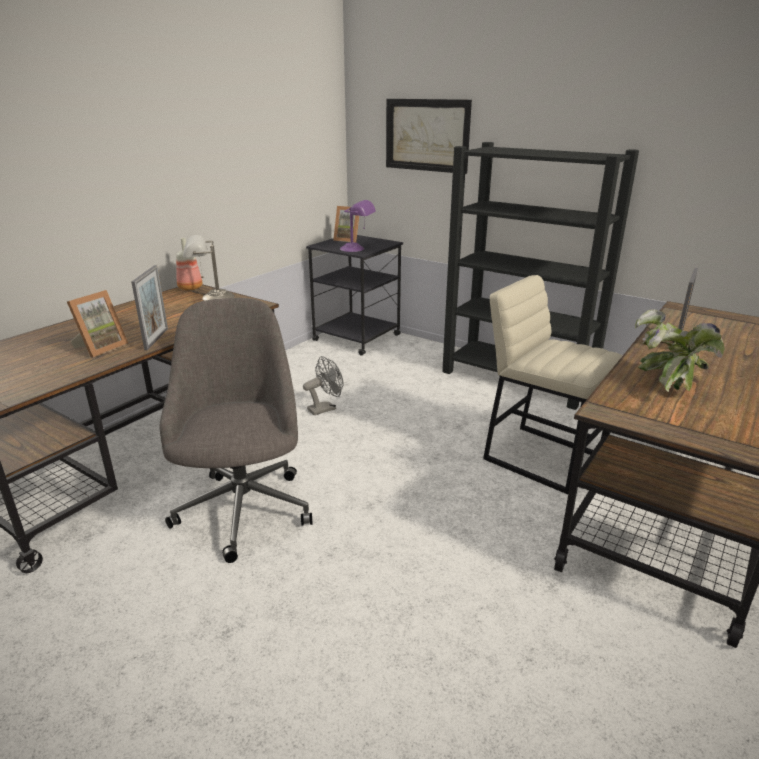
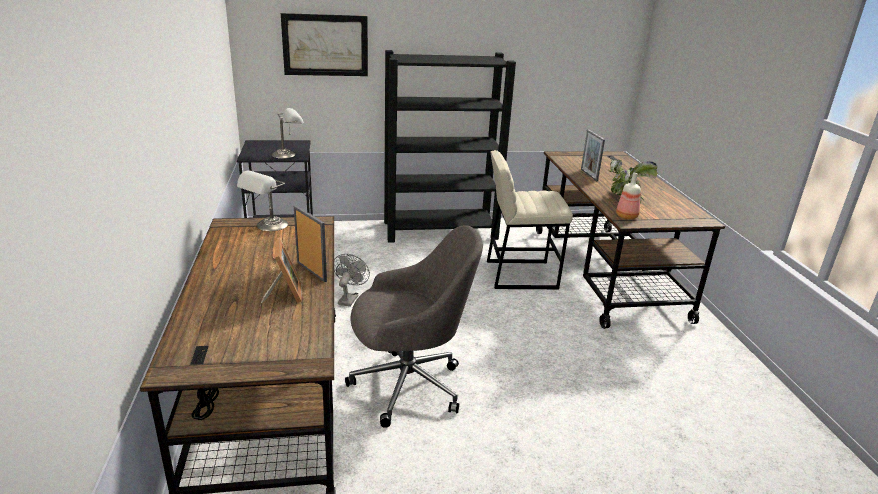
camera: 45 degrees left, 0 degrees up
(191, 288) = (227, 224): bottle -> bottle (627, 216)
(244, 509) = (409, 386): grey office chair -> grey office chair turned 135 degrees clockwise
(348, 240) = (260, 147): picture frame -> none
(357, 249) = (288, 154): purple table lamp -> white table lamp

